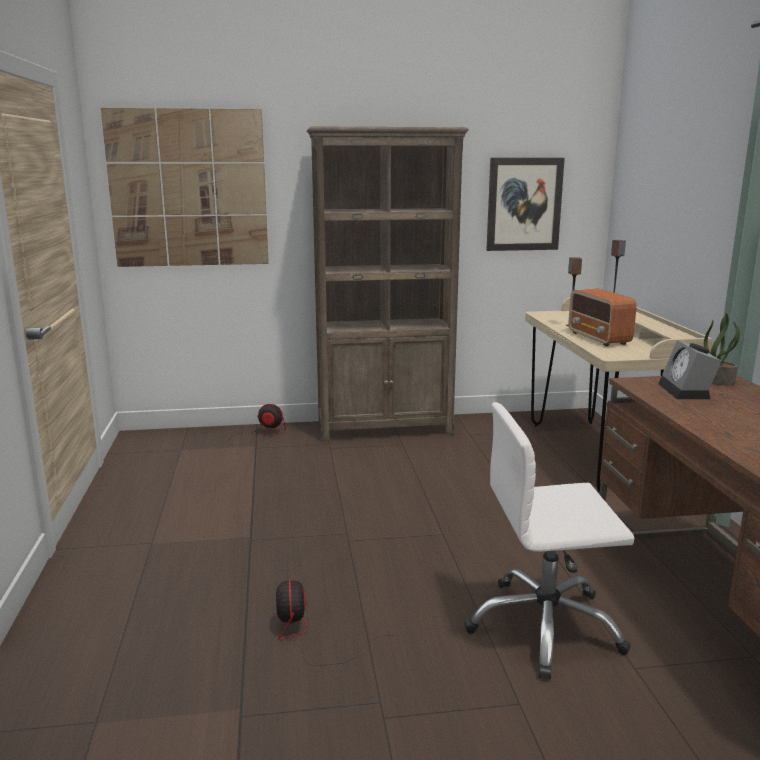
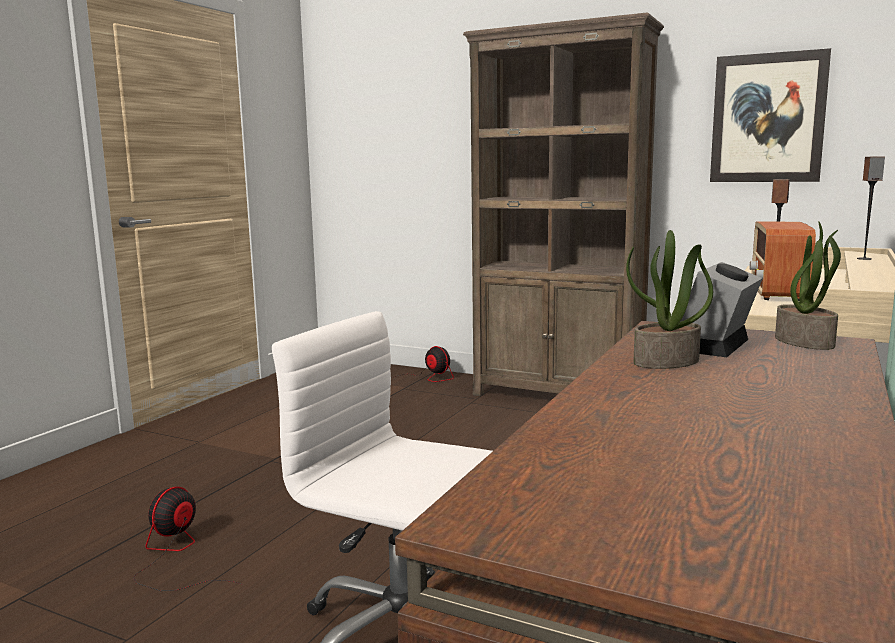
camera: 35 degrees right, 5 degrees down
(188, 189) = (382, 114): picture -> none
(696, 408) = (666, 362): none -> potted plant

